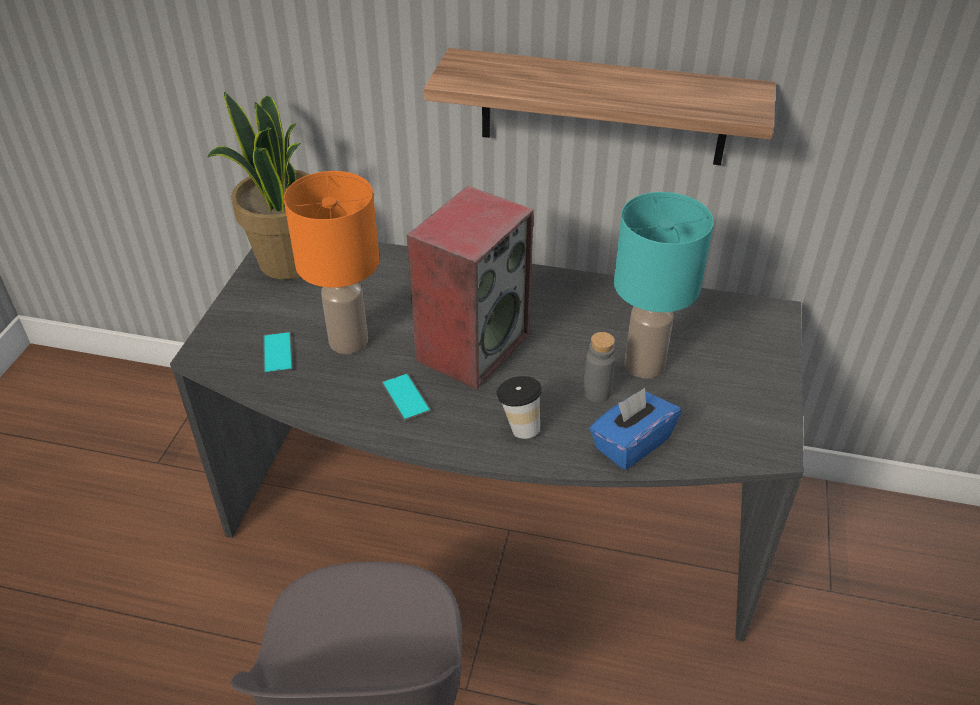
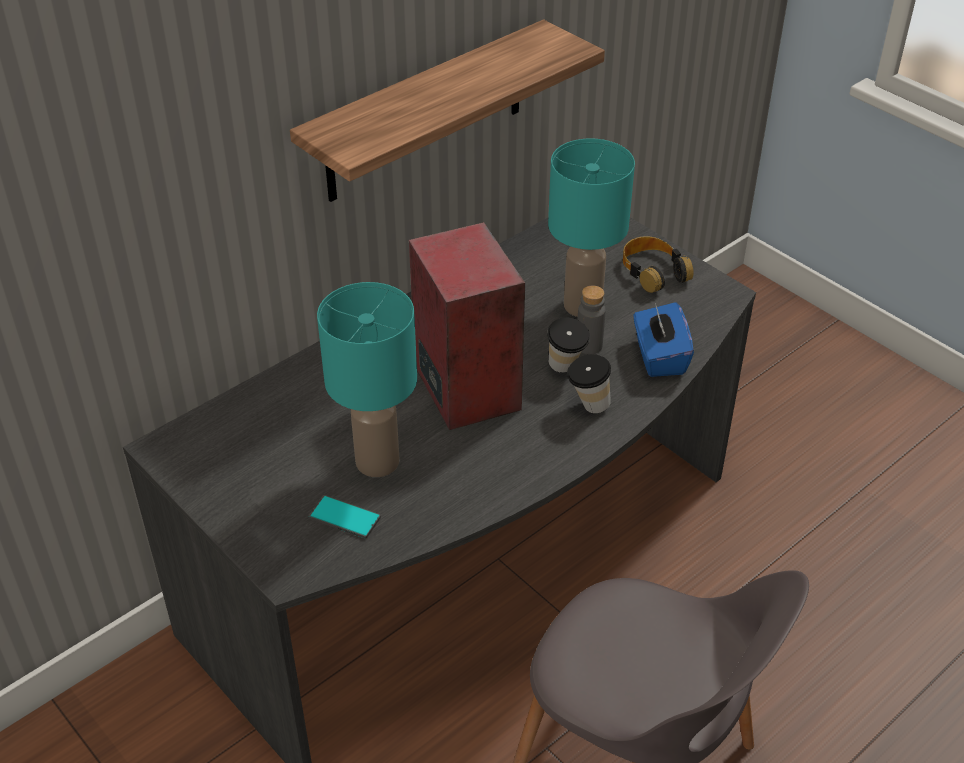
camera: 55 degrees left, 0 degrees up
(287, 261) = (205, 455): potted plant -> none
(349, 340) = (377, 460): orange table lamp -> turquoise table lamp
(406, 398) = (491, 457): phone -> none
(551, 392) = (565, 370): none -> cup
(744, 387) = (653, 271): none -> headphones

